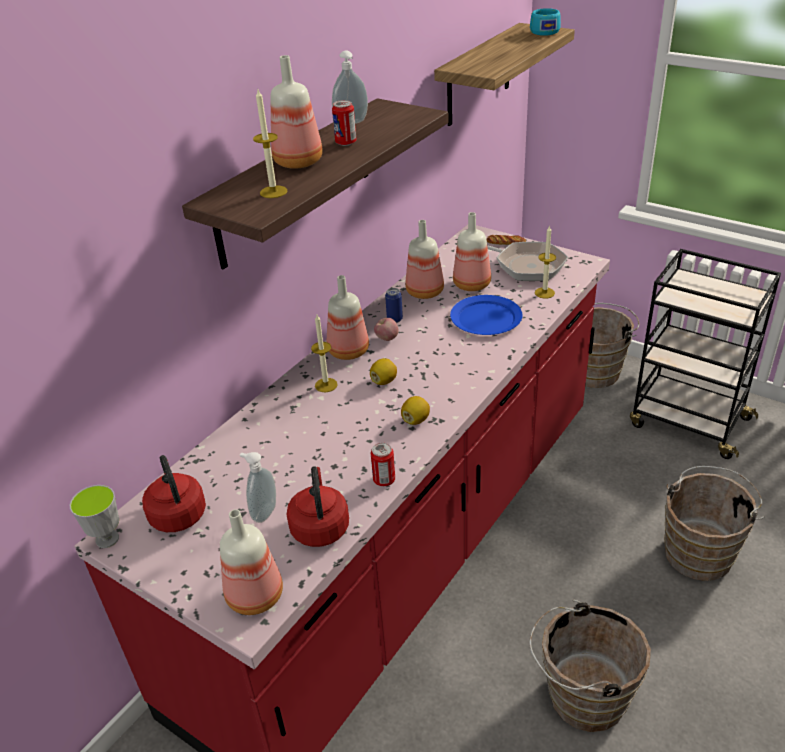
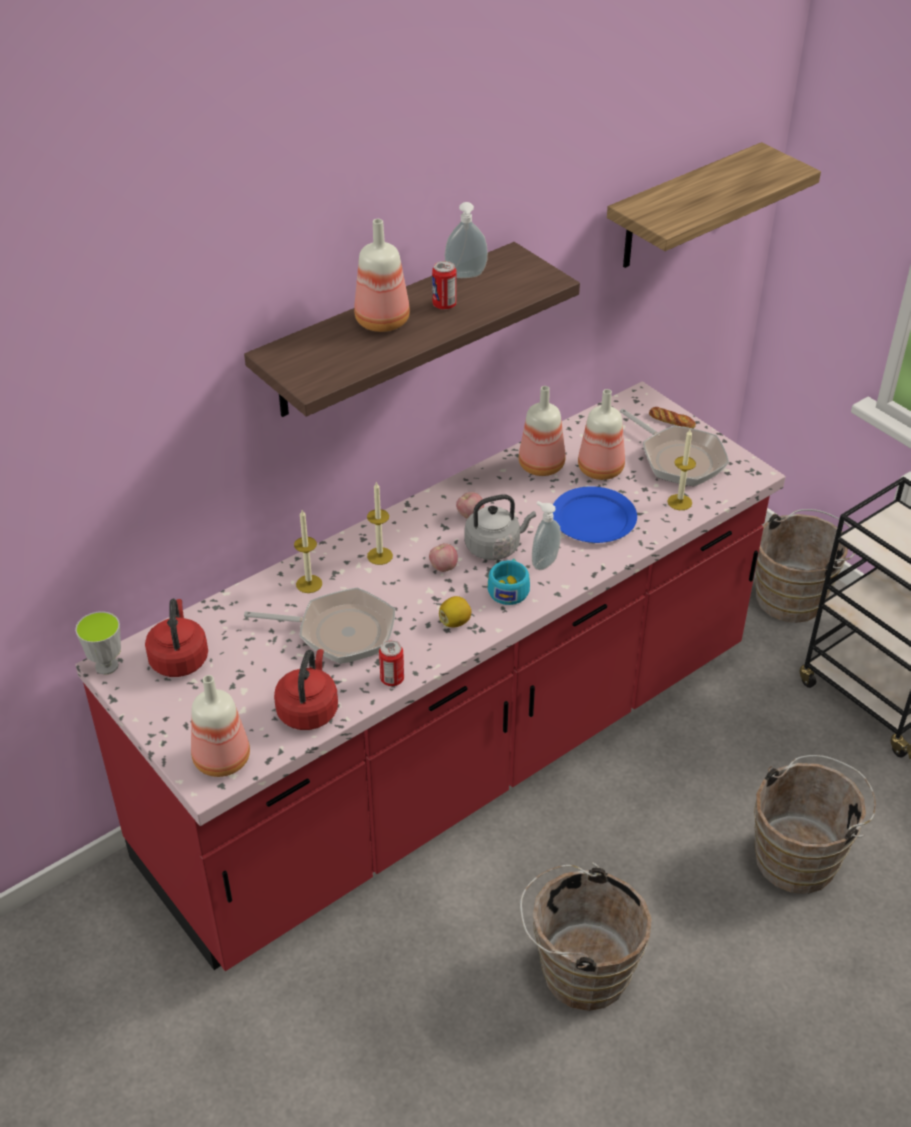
camera: 15 degrees right, 5 degrees up
(263, 512) = (260, 680): soap dispenser -> soap dispenser (543, 562)
(273, 192) = (338, 358): candle -> candle (309, 584)
(318, 453) = (339, 632): none -> frying pan
(347, 351) = (420, 520): bottle -> none
(384, 381) = (443, 567): lemon -> apple
(394, 319) = (490, 493): can -> none
(419, 356) = (495, 547): none -> grey kettle
(543, 31) = (779, 166): turquoise cup -> turquoise cup (509, 589)

